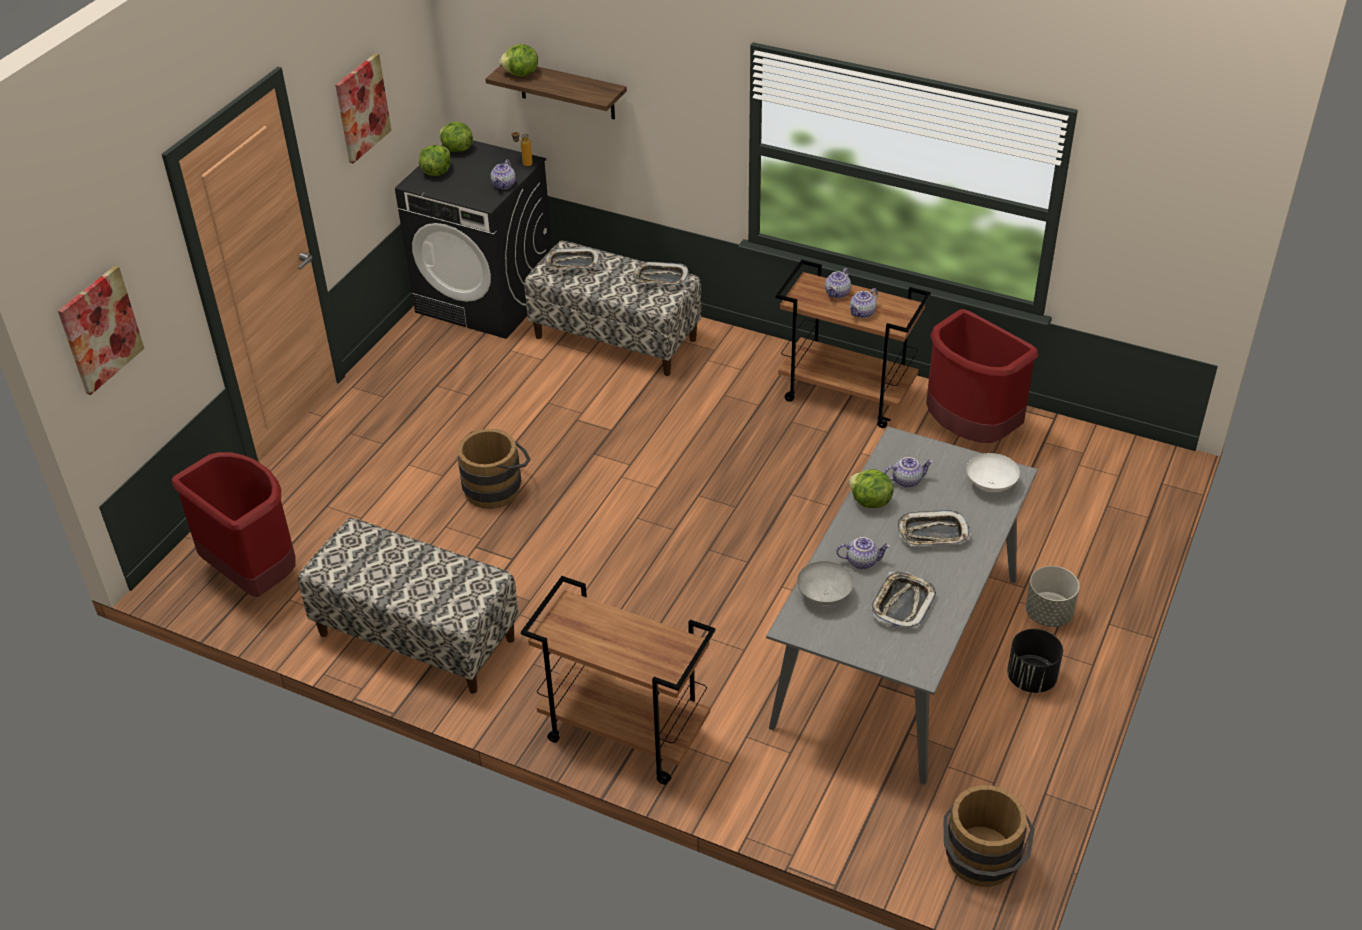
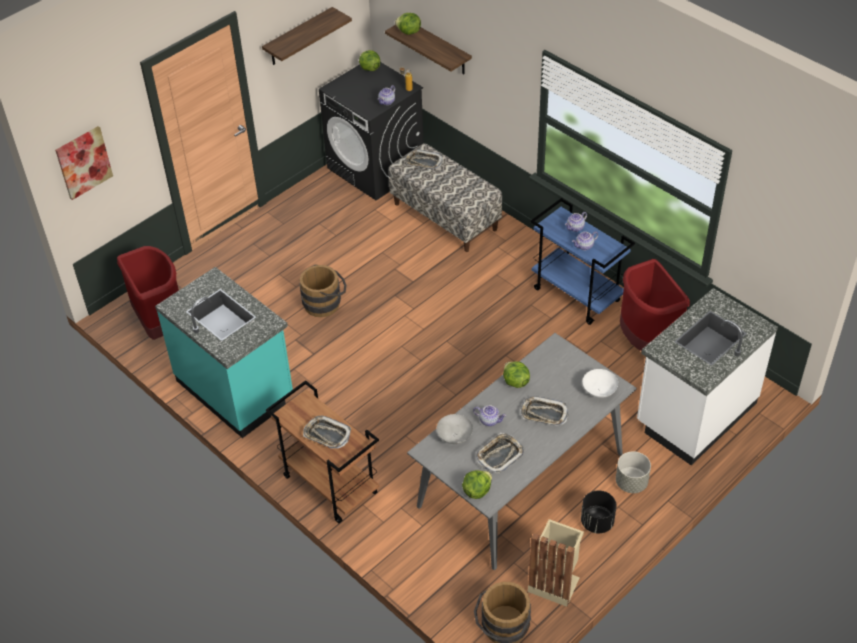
camera: 20 degrees right, 5 degrees up
(362, 108) = (298, 37): picture -> shelf
(416, 637) = (236, 389): bench -> turquoise counter
(436, 172) = (349, 83): lettuce -> lettuce (476, 490)
(660, 278) = (475, 186): tray -> tray (327, 435)
(848, 395) = (577, 295): brown cart -> blue cart
(907, 480) = (547, 373): teapot -> none
(1017, 776) = (554, 582): none -> beige trash can
(1082, 505) = (695, 413): none -> white counter

